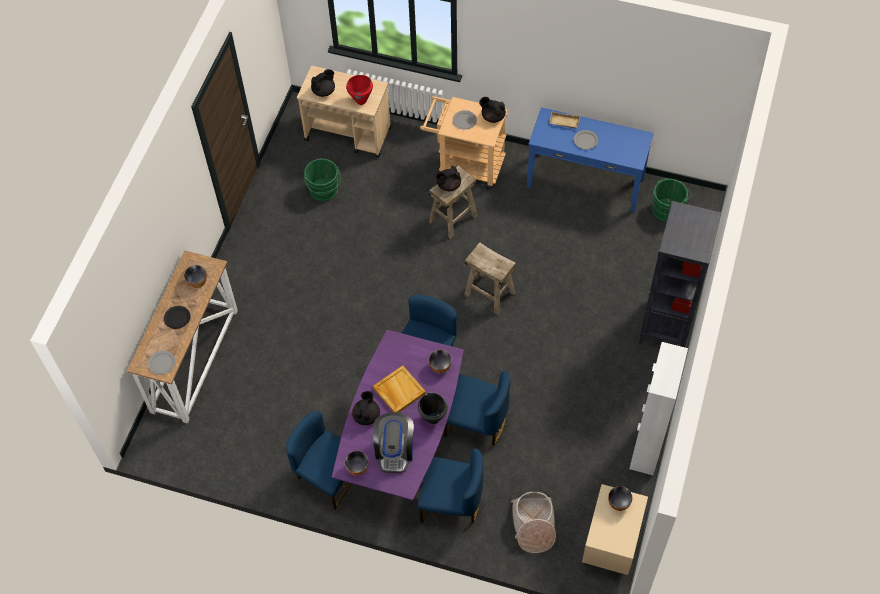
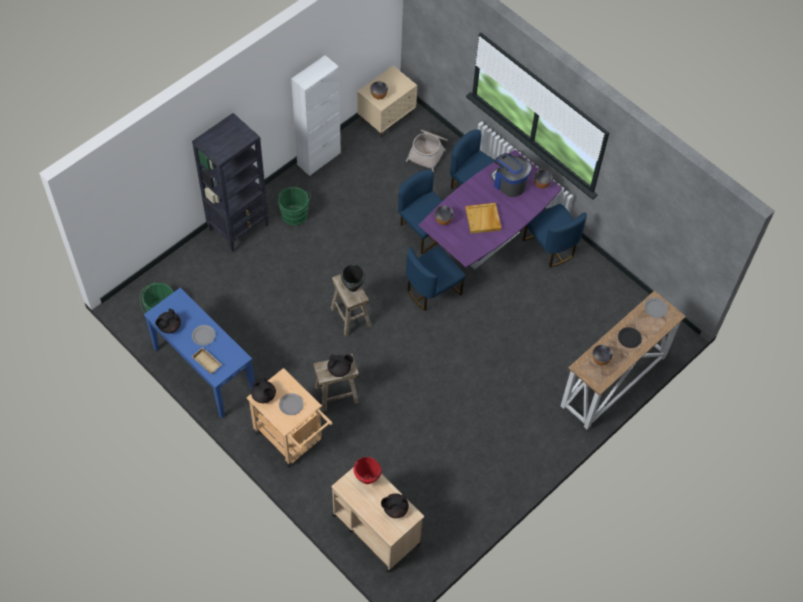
camera: 155 degrees left, 0 degrees up
(324, 191) = (431, 479): green bucket -> green bucket (295, 213)
(366, 415) = (516, 214): black teapot -> black teapot (169, 327)
(394, 450) = (509, 183): coffee machine -> coffee machine turned 75 degrees counterclockwise
(433, 419) = (470, 190): black cooking pot -> black cooking pot (353, 287)

